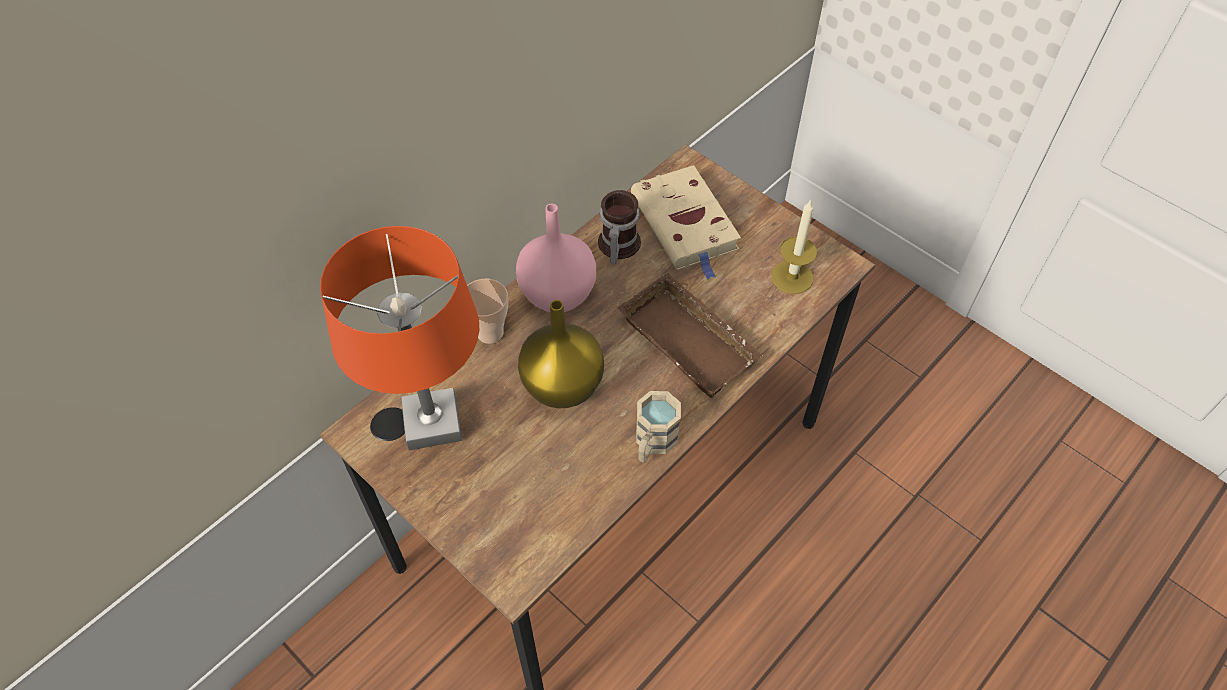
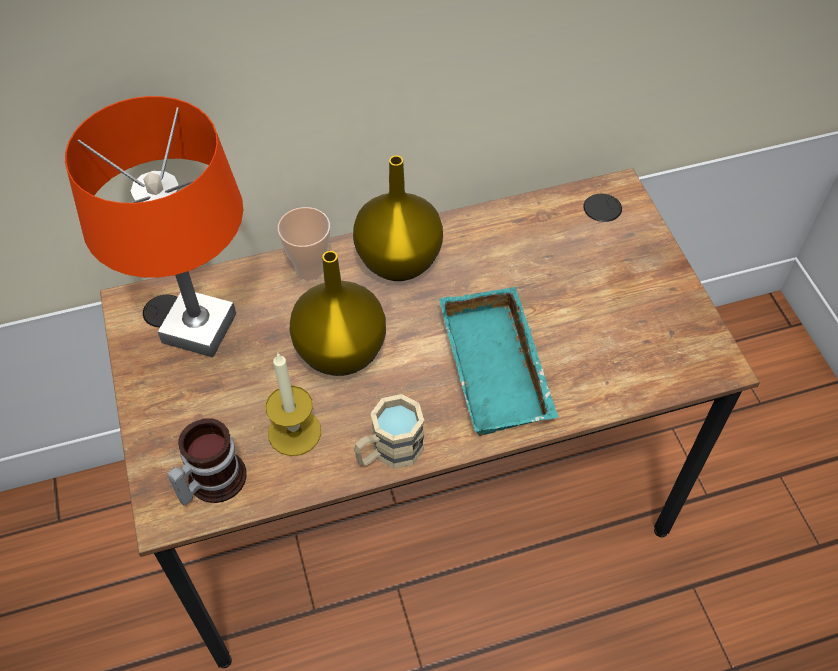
camera: 30 degrees right, 0 degrees up
(556, 295) = (397, 262): pink vase -> yellow vase
(616, 246) = (489, 239): mug -> mug (211, 479)
(686, 225) = (575, 250): beige book -> none
(692, 340) = (500, 368): brown tray -> turquoise tray
(792, 277) = (654, 353): candle -> candle (294, 432)

